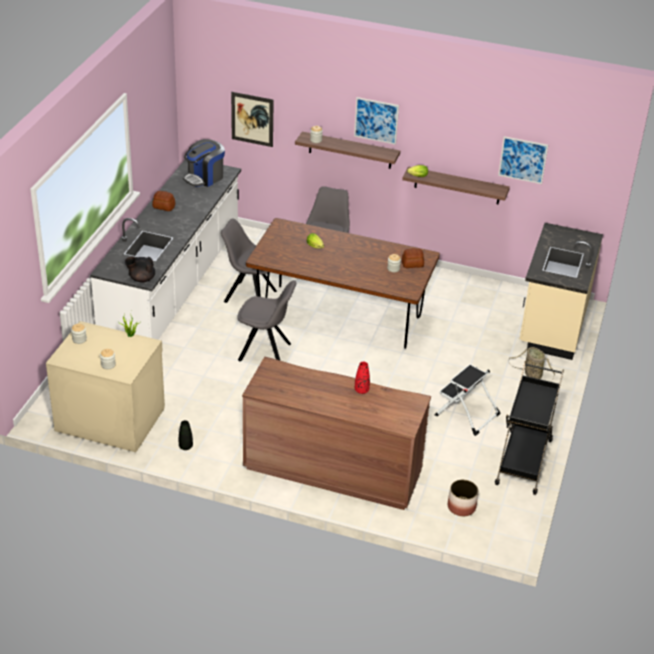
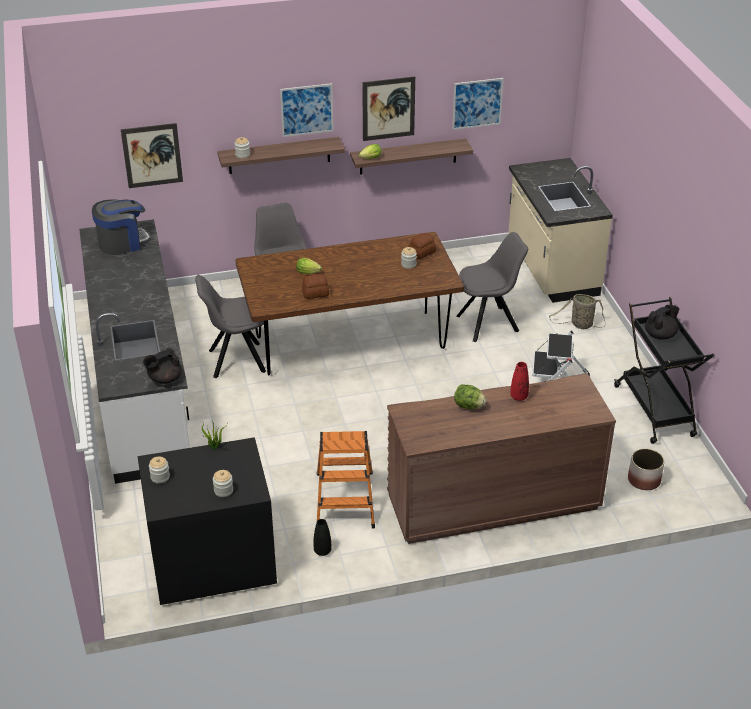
camera: 30 degrees left, 0 degrees up
(110, 420) = (211, 562): beige washing machine -> black washing machine
(164, 206) = (108, 290): bread -> bread (315, 293)
(204, 177) = (123, 243): coffee machine -> coffee machine turned 135 degrees counterclockwise
(232, 420) = (345, 499): none -> orange step ladder
(265, 352) = (309, 412): grey chair -> grey chair (488, 324)
(319, 381) = (468, 406): none -> lettuce
(444, 140) = (388, 108): none -> picture
(533, 397) = (660, 335): none -> black teapot

